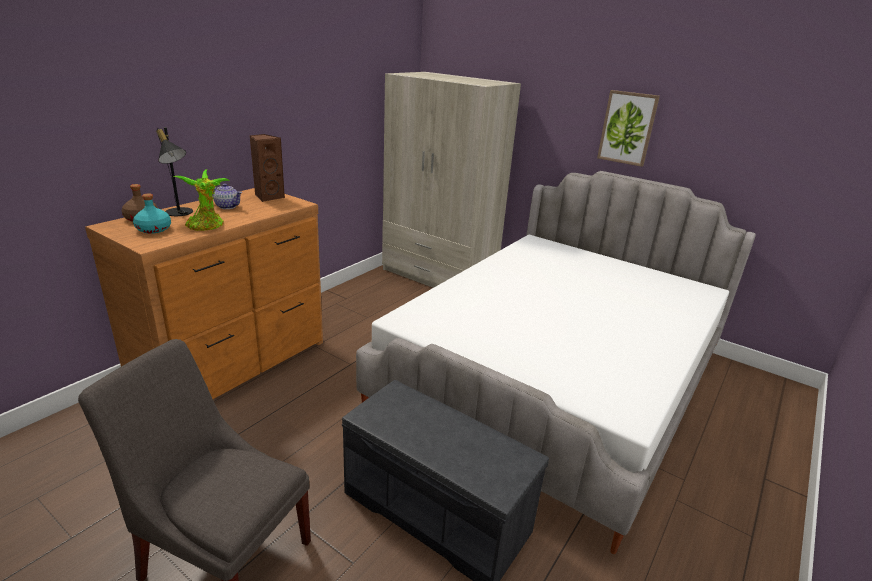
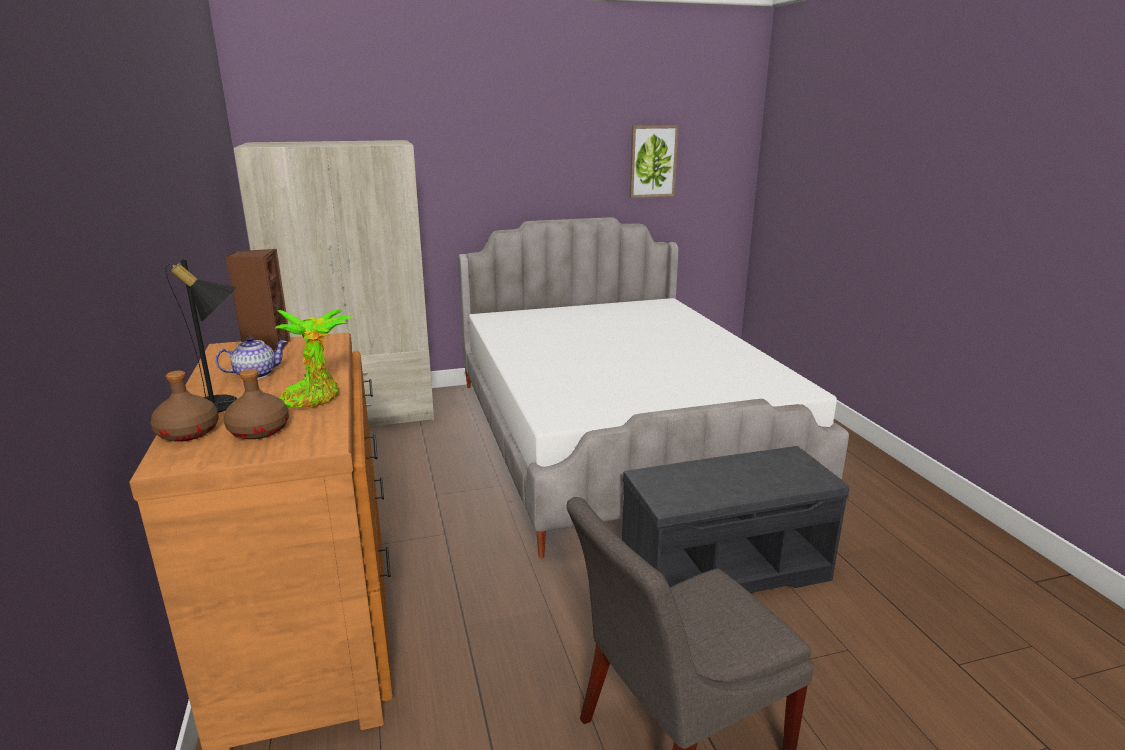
camera: 50 degrees left, 5 degrees down
(154, 229) = (260, 430): turquoise bottle -> brown bottle
(627, 128) = (540, 171): picture -> picture (652, 161)

